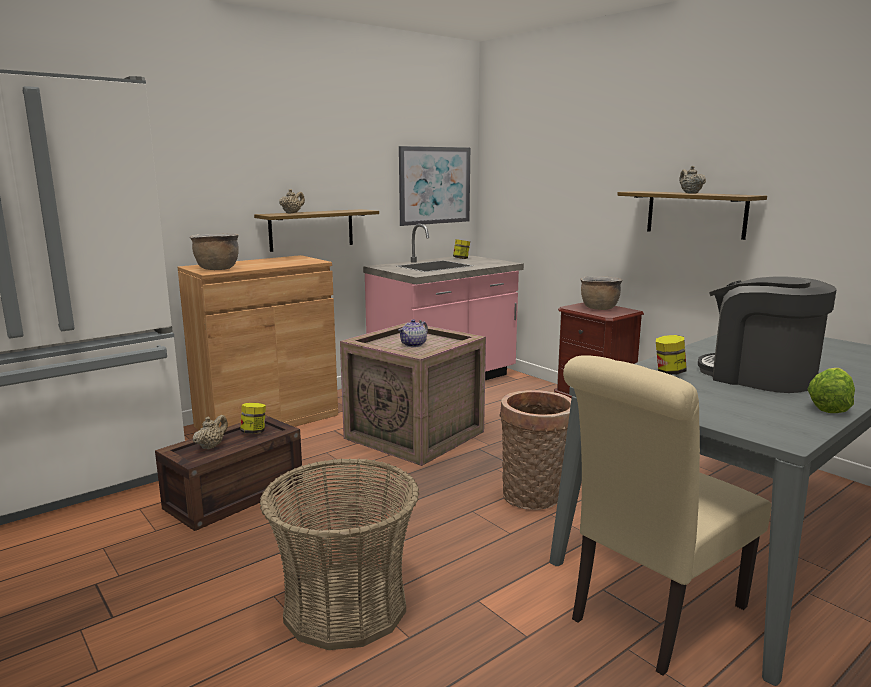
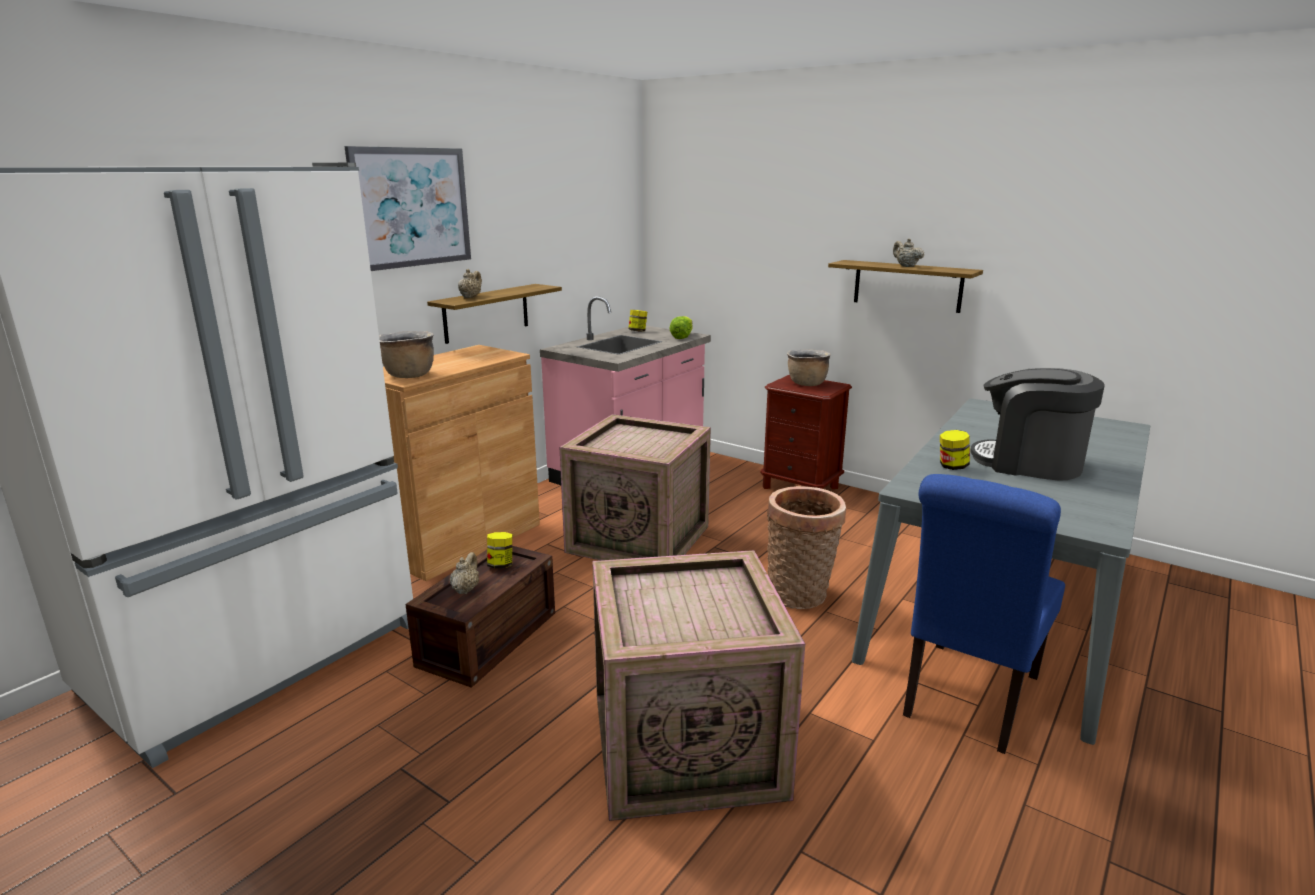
camera: 15 degrees left, 5 degrees up
(345, 606) = (688, 742): basket -> crate
(413, 344) = (639, 443): teapot -> none
(434, 185) = (604, 249): picture -> picture (411, 207)
(651, 616) = (967, 700): beige chair -> blue chair
(829, 406) = (1109, 492): lettuce -> lettuce (682, 337)

